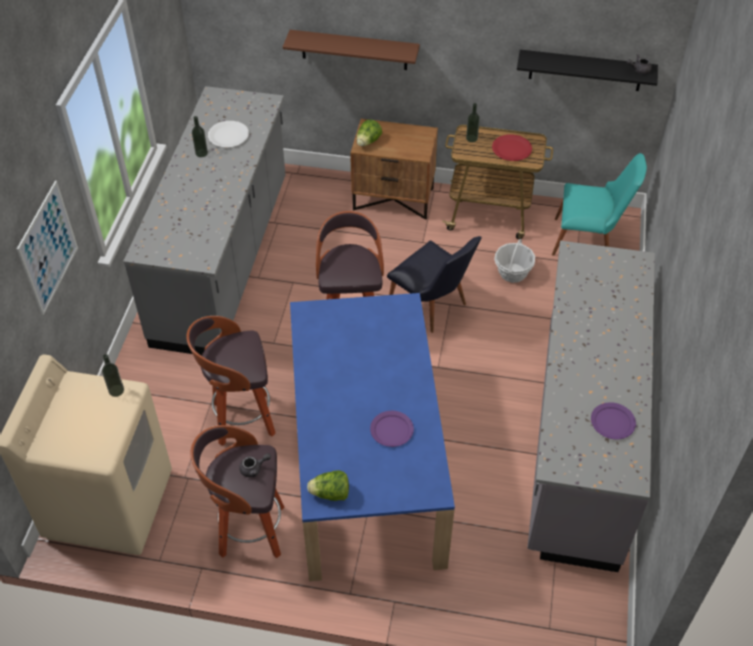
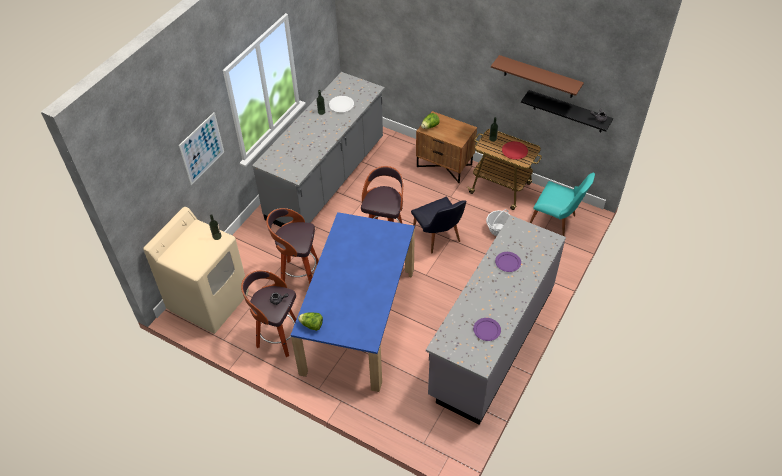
camera: 20 degrees right, 0 degrees up
(354, 50) = (431, 68): brown shelf -> brown shelf (539, 77)
(391, 430) = (361, 300): purple plate -> purple plate (507, 262)

